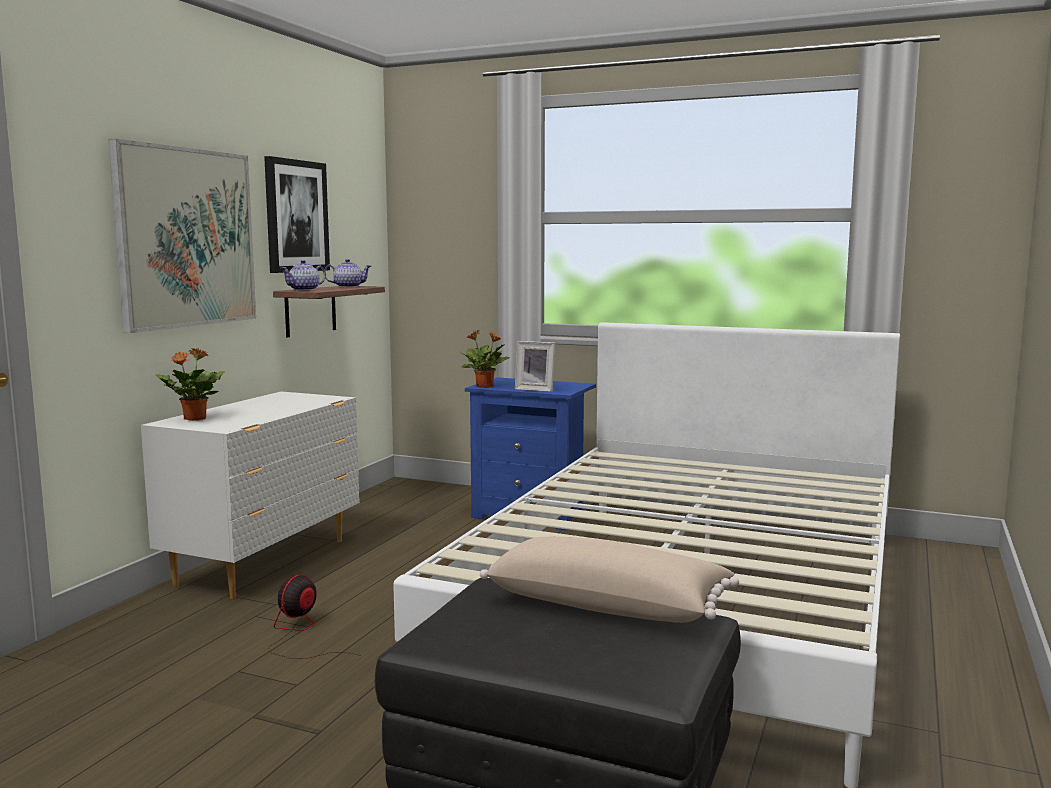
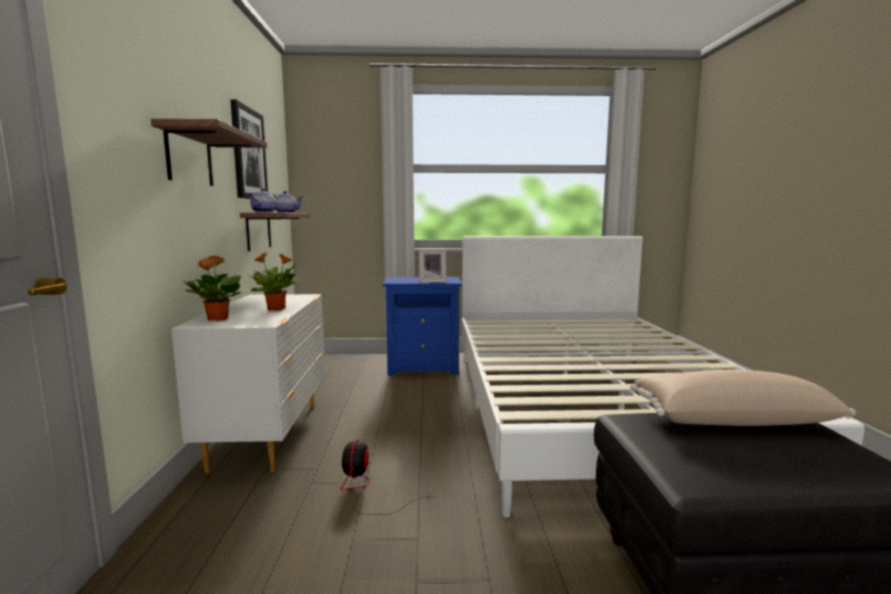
camera: 25 degrees left, 0 degrees up
(186, 238) = (189, 157): picture -> shelf
(485, 386) = (395, 282): potted plant -> potted plant (277, 309)

